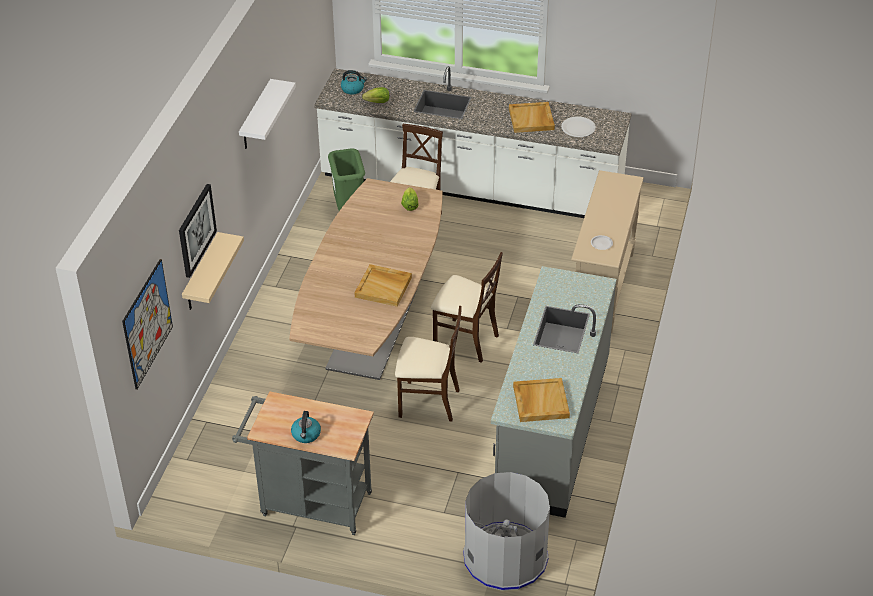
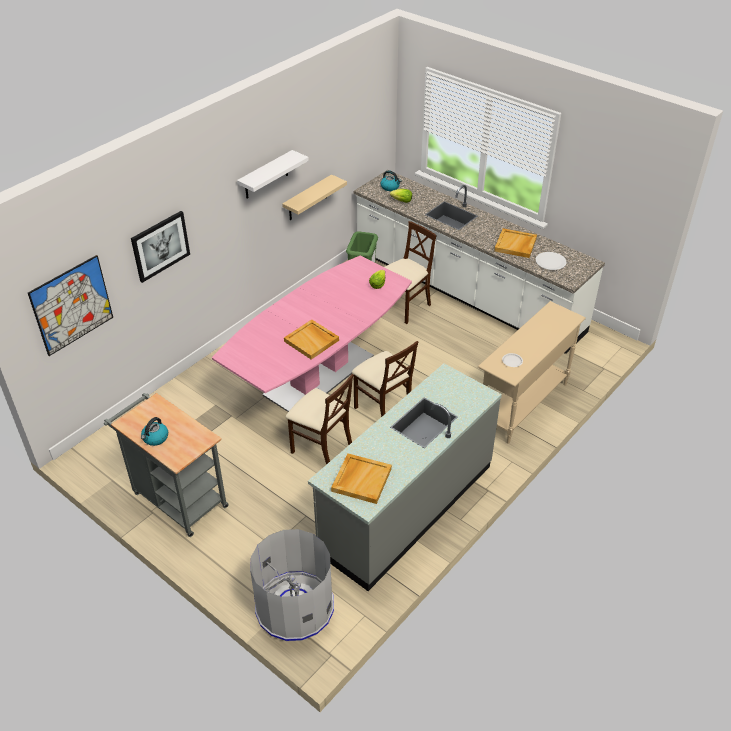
camera: 25 degrees right, 0 degrees up
(201, 274) = (166, 285): beige shelf -> beige shelf (307, 198)
(373, 327) = (320, 375): brown dining table -> pink dining table

